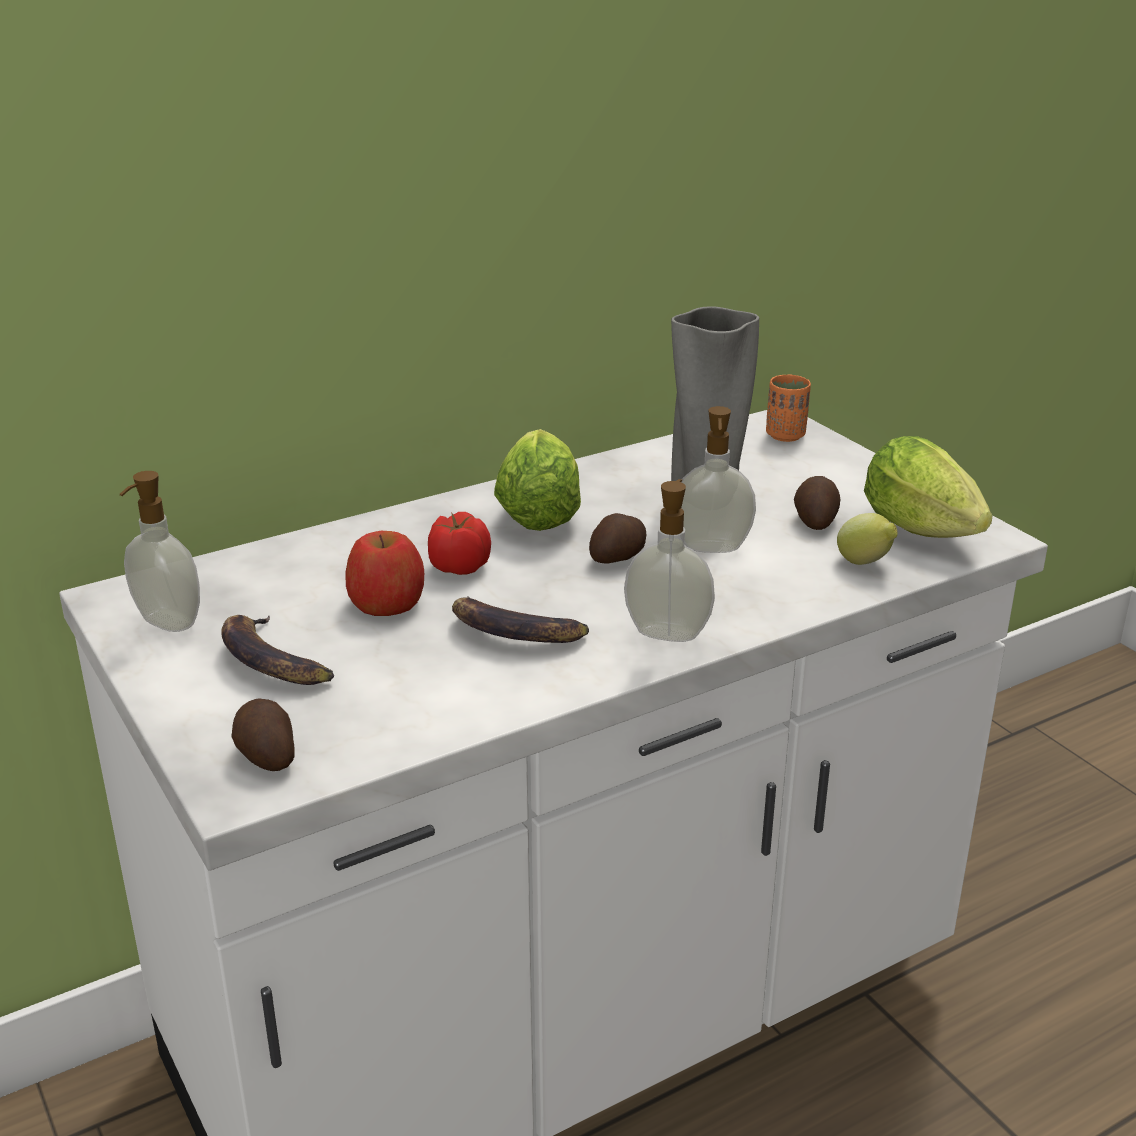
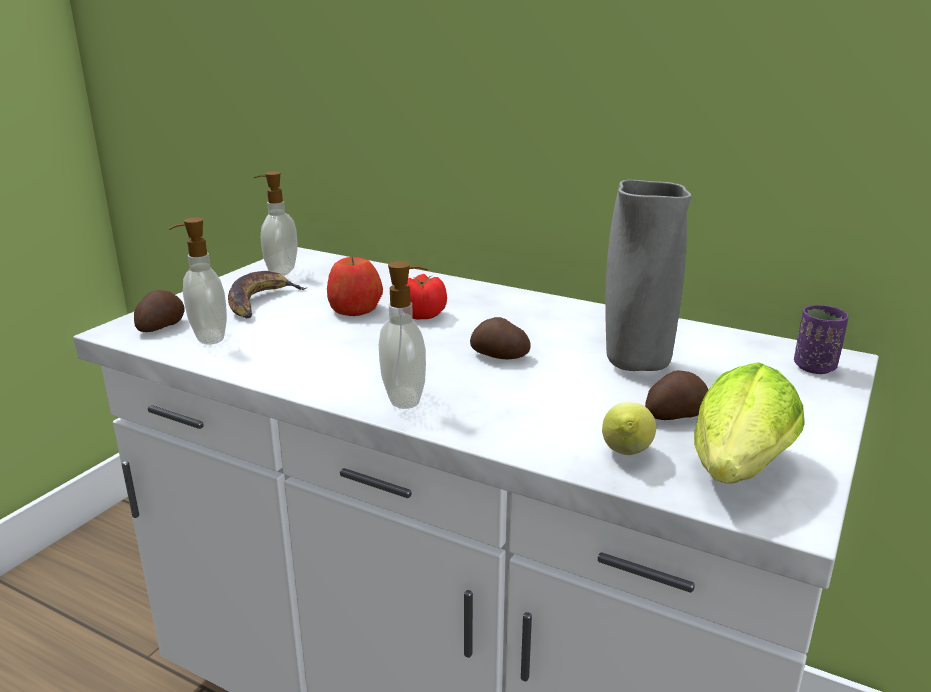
camera: 60 degrees right, 5 degrees down
(512, 632) = (354, 350): banana -> none
(539, 512) = (530, 317): lettuce -> none
(712, 548) = (559, 384): soap dispenser -> soap dispenser (207, 338)
(785, 435) = (814, 367): orange cup -> purple cup

